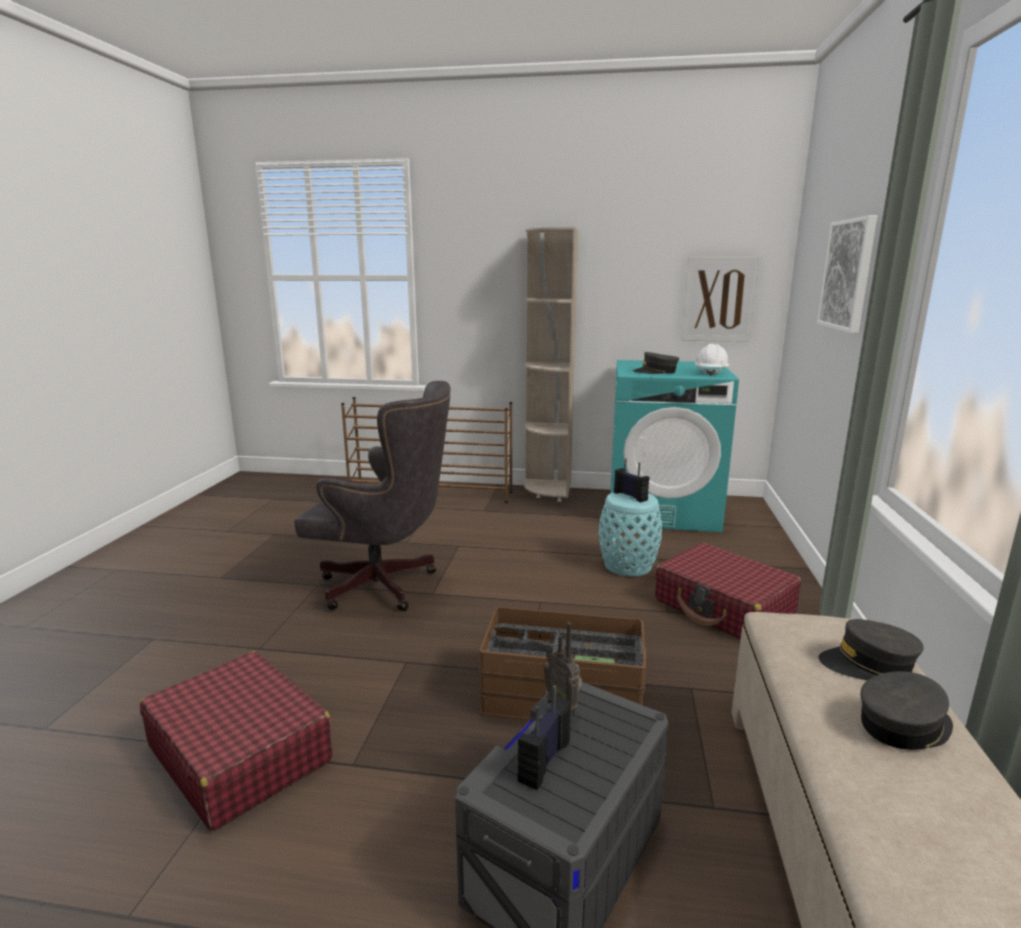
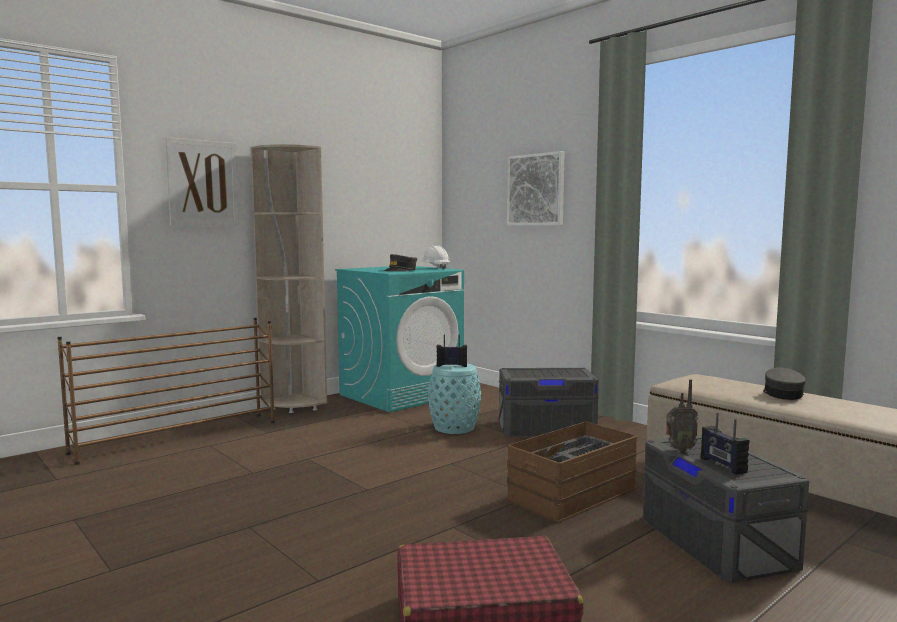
camera: 50 degrees left, 10 degrees down
(385, 586) = (316, 502): grey office chair -> none
(719, 299) = (401, 215): picture -> picture (203, 183)
(724, 607) = (546, 427): red suitcase -> grey storage box
(868, 664) = (730, 384): grey cap -> none

